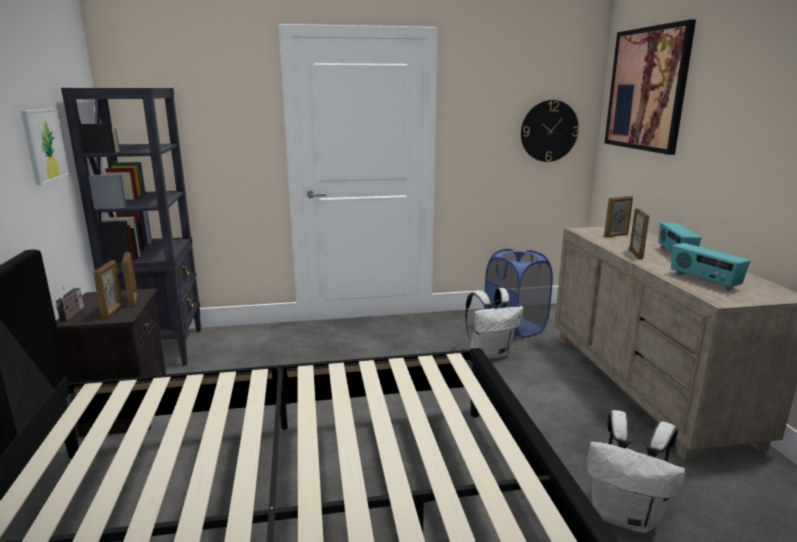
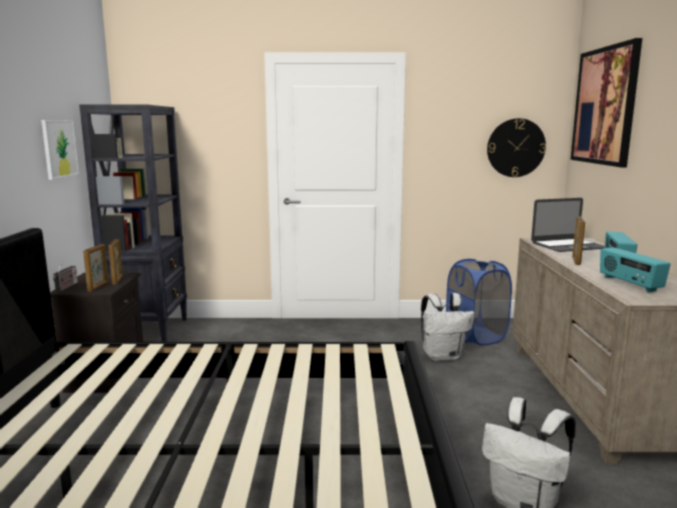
camera: 10 degrees right, 5 degrees down
(616, 235) = (568, 245): picture frame -> laptop

